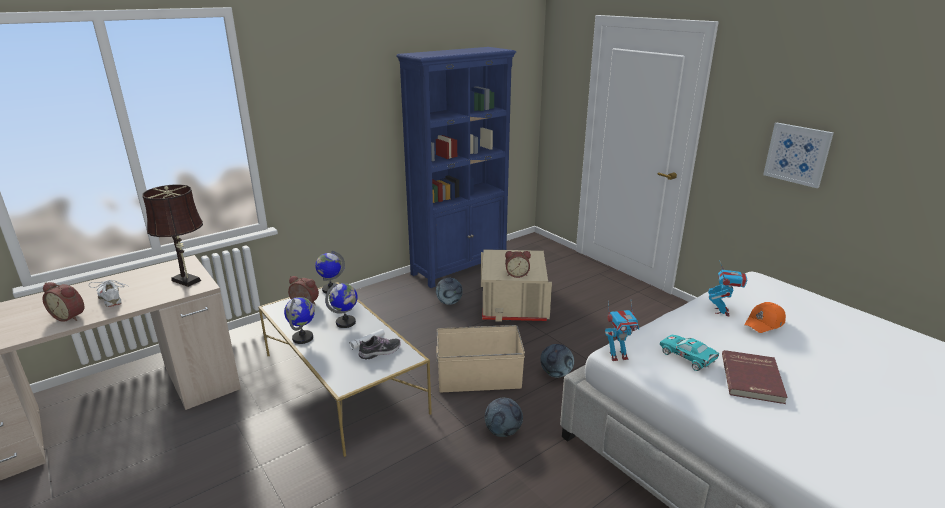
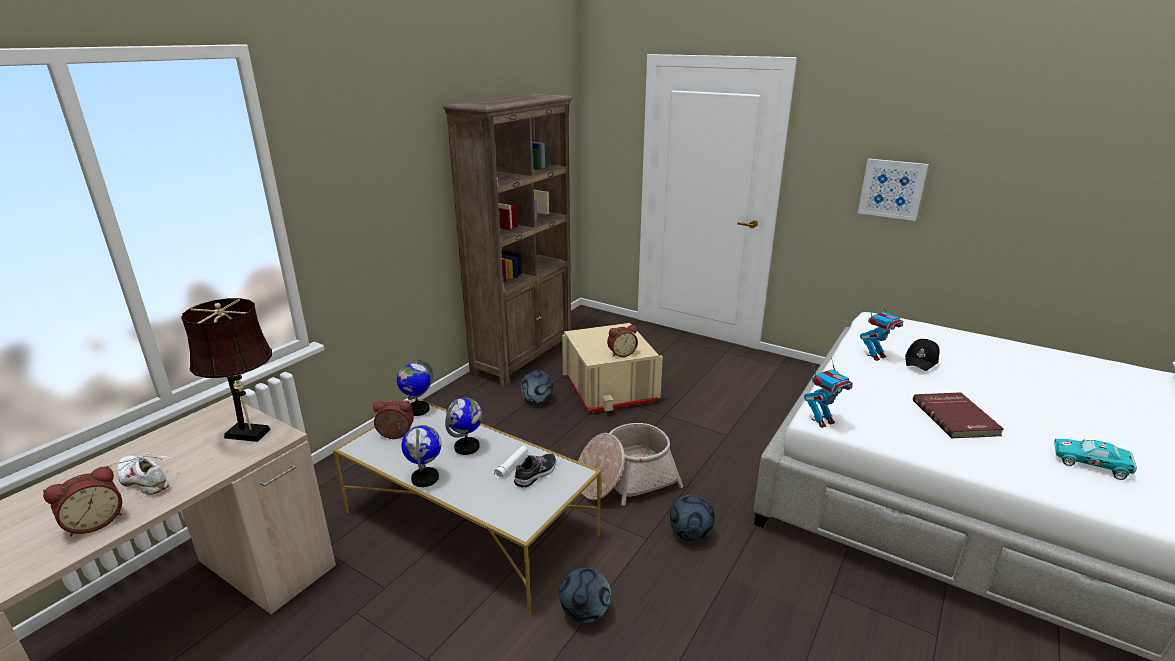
camera: 20 degrees left, 0 degrees up
(70, 316) = (95, 522): alarm clock -> alarm clock turned 45 degrees counterclockwise
(460, 267) = (524, 357): blue bookcase -> brown bookcase
(478, 378) = (625, 480): beige storage box -> basket
(556, 374) = (703, 457): football -> football (585, 613)
(689, 358) = (886, 409): turquoise toy car -> turquoise toy car (1093, 464)
(722, 311) = (875, 356): toy robot -> toy robot turned 60 degrees clockwise
(764, 323) = (921, 361): orange cap -> black cap

